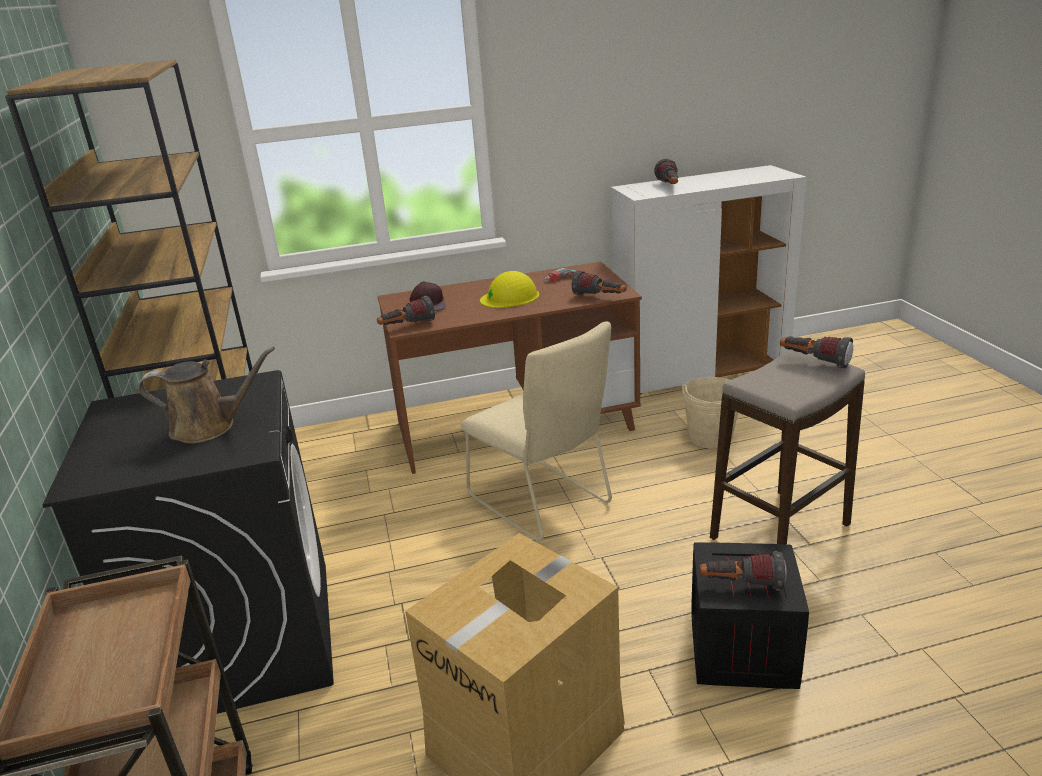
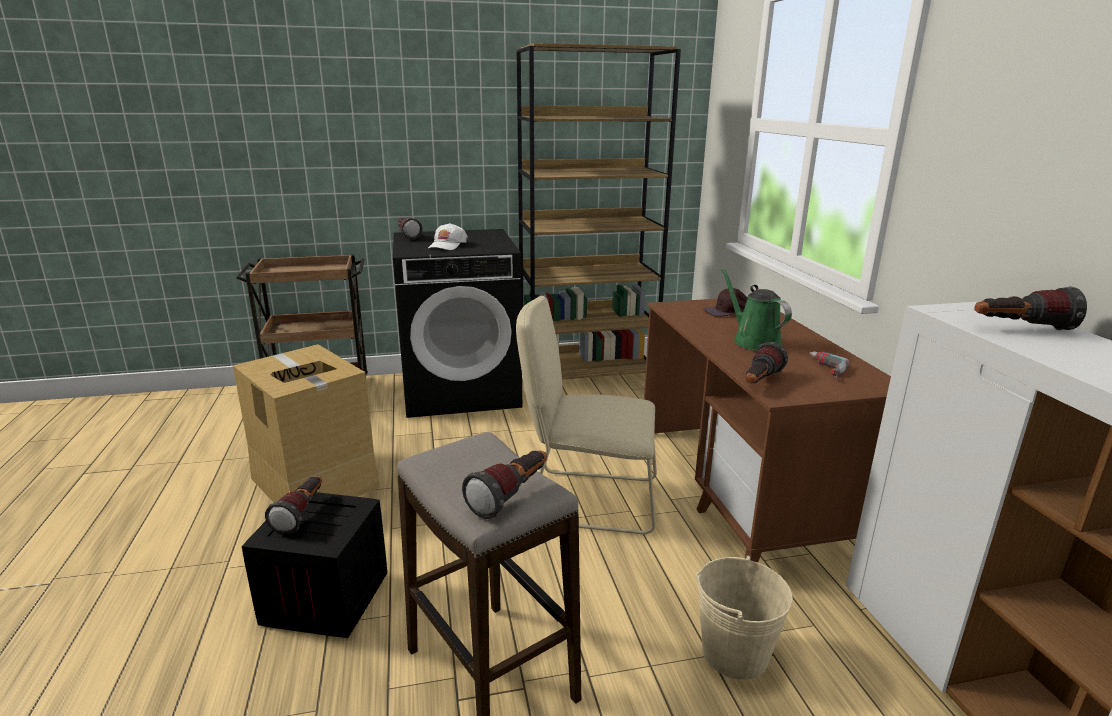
camera: 90 degrees right, 5 degrees down
(209, 427) = (447, 245): brown watering can -> white cap
(407, 326) = (671, 306): flashlight -> flashlight (407, 236)
(510, 297) = (753, 341): yellow hard hat -> green watering can
(543, 502) = (587, 500): beige chair -> beige chair turned 45 degrees clockwise

